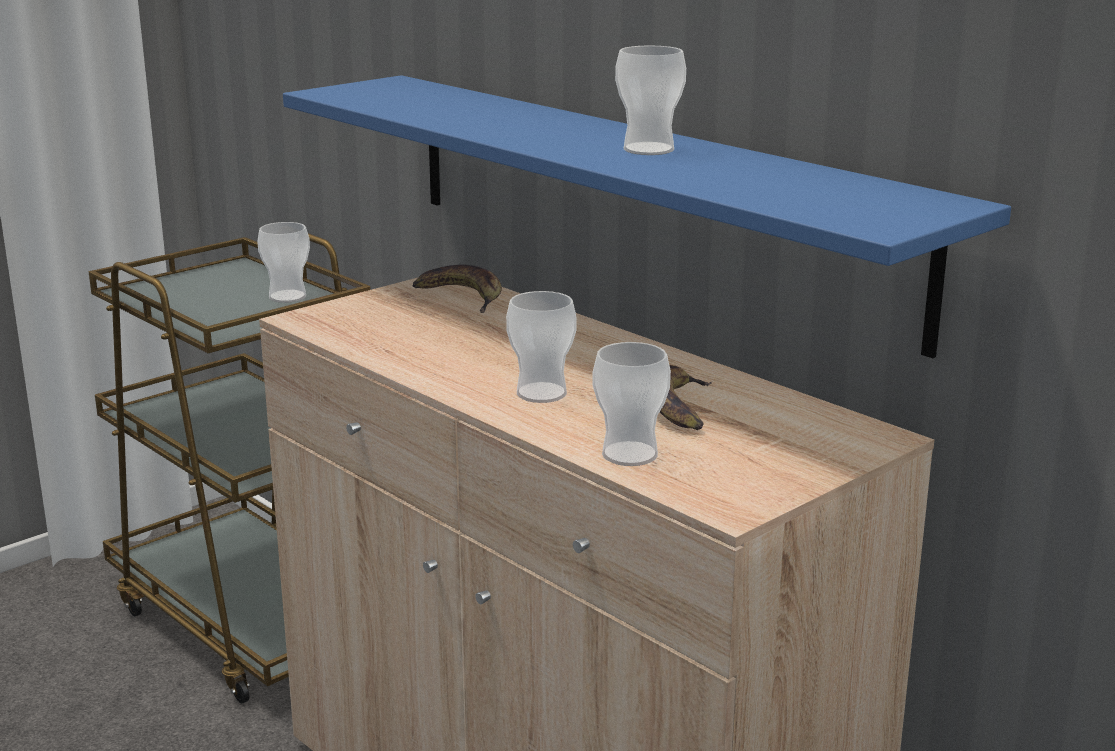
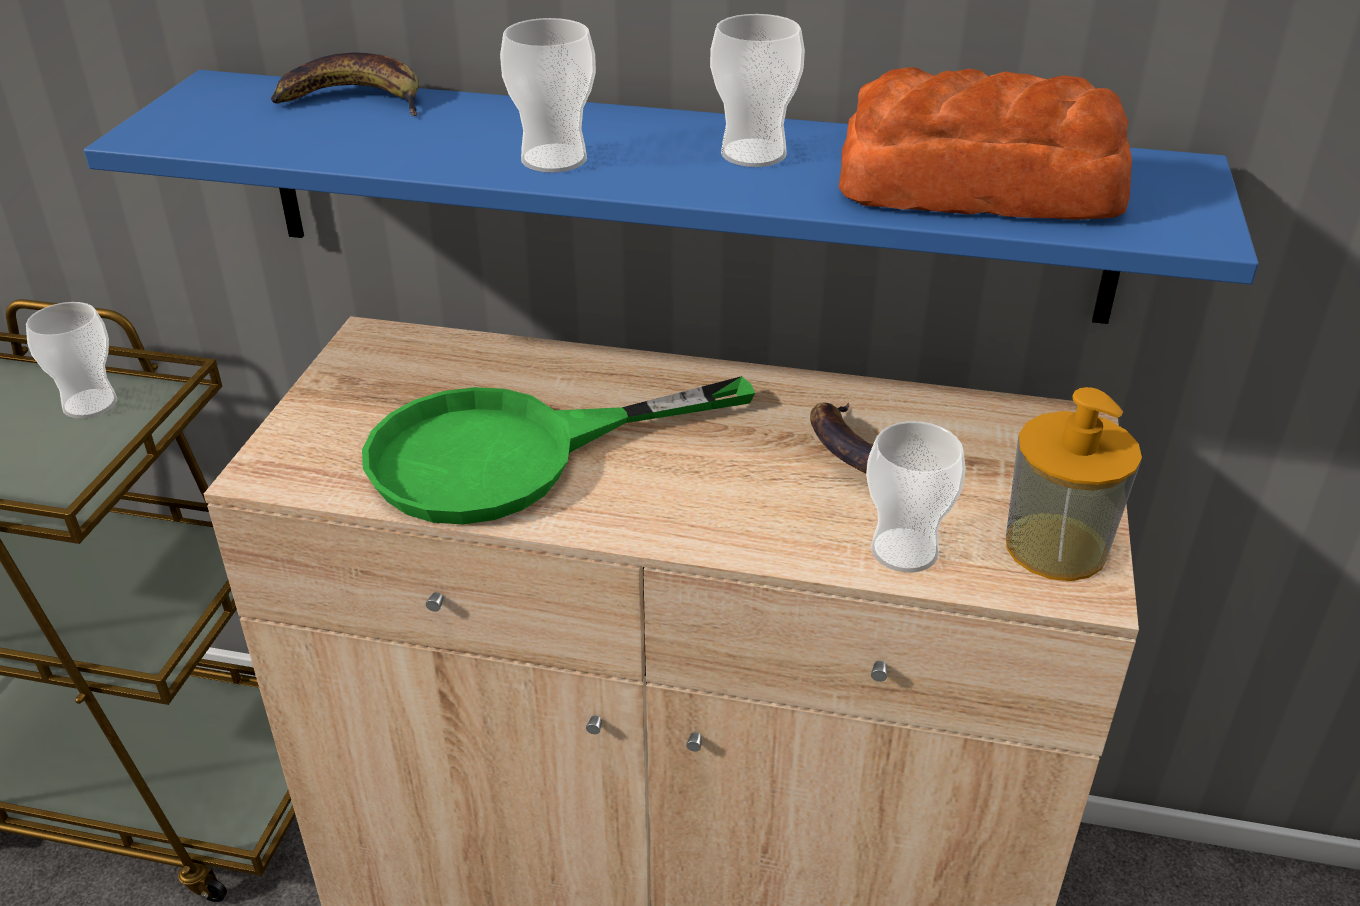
camera: 35 degrees left, 15 degrees up
(449, 347) = (511, 455): none -> green frying pan
(462, 296) = (422, 360): banana -> banana (354, 100)
(541, 393) = (703, 491): cup -> cup (554, 159)
(744, 485) = (1055, 547): none -> soap dispenser
(767, 186) = (982, 189): none -> bread

